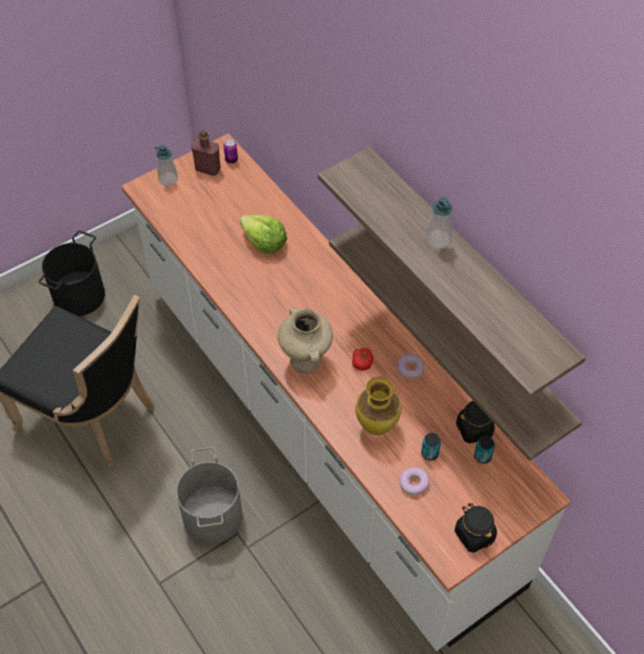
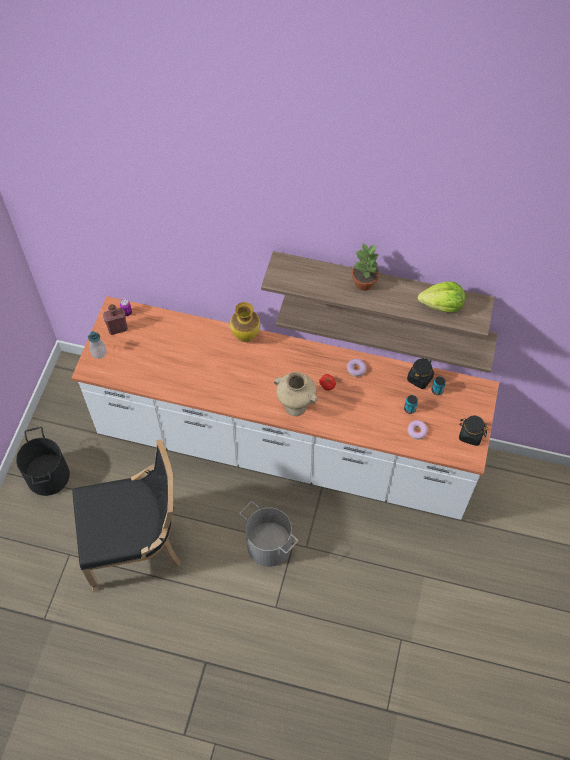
camera: 40 degrees left, 5 degrees up
(264, 243) = (201, 352): lettuce -> lettuce (442, 305)
(376, 426) = (369, 414): vase -> vase (245, 336)
(437, 240) = (364, 282): soap dispenser -> potted plant

